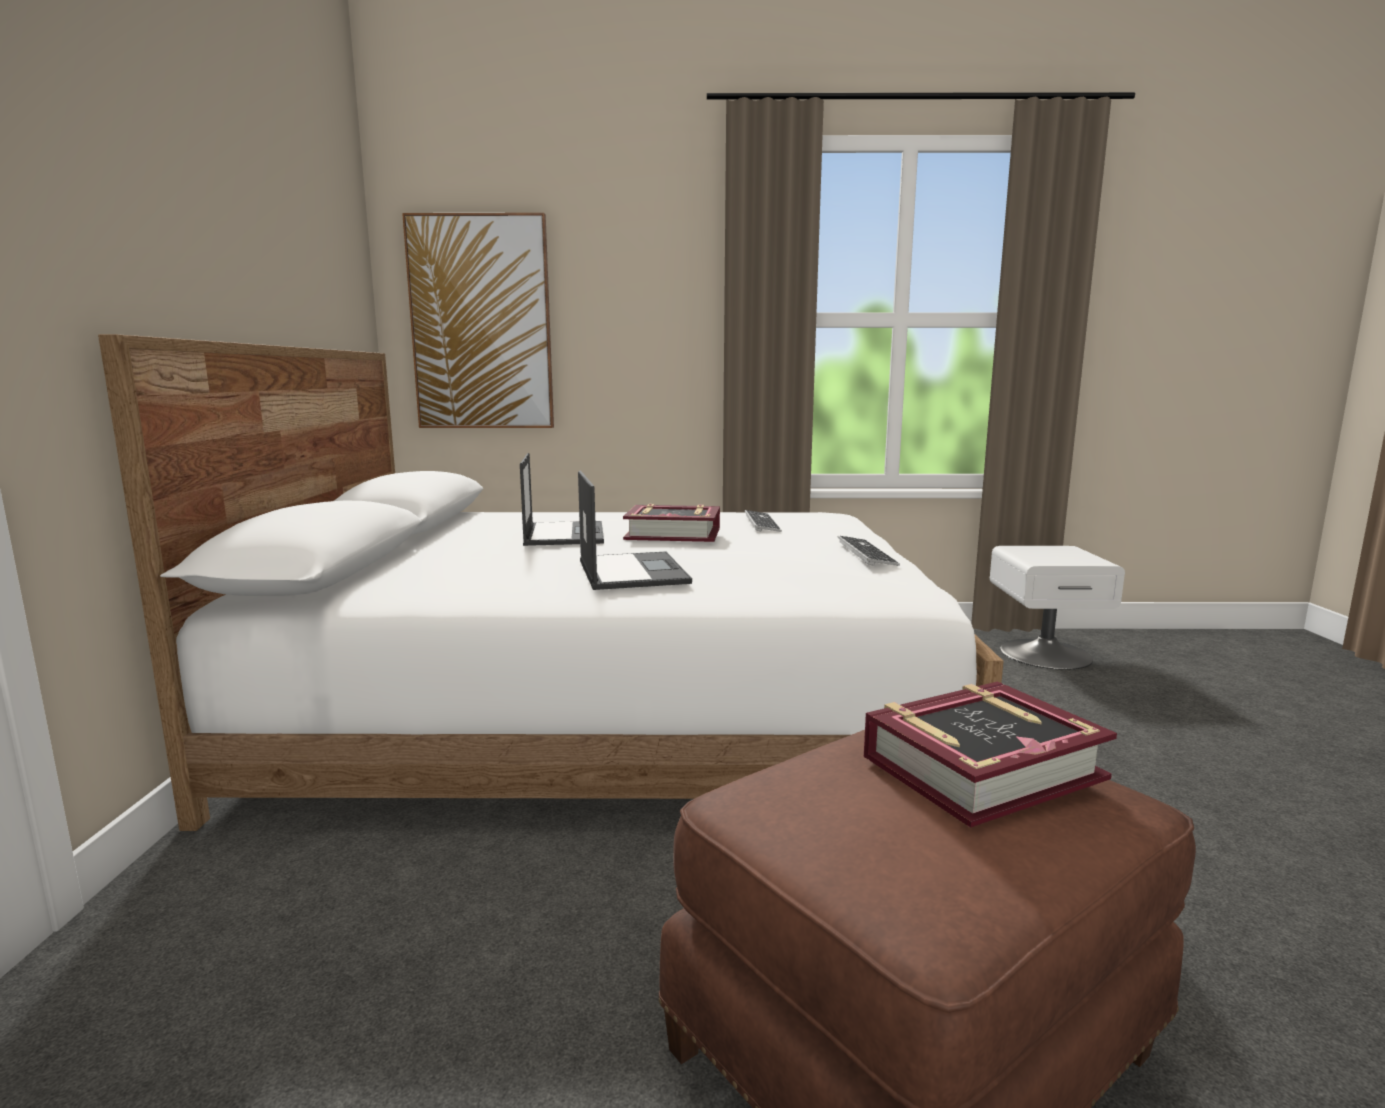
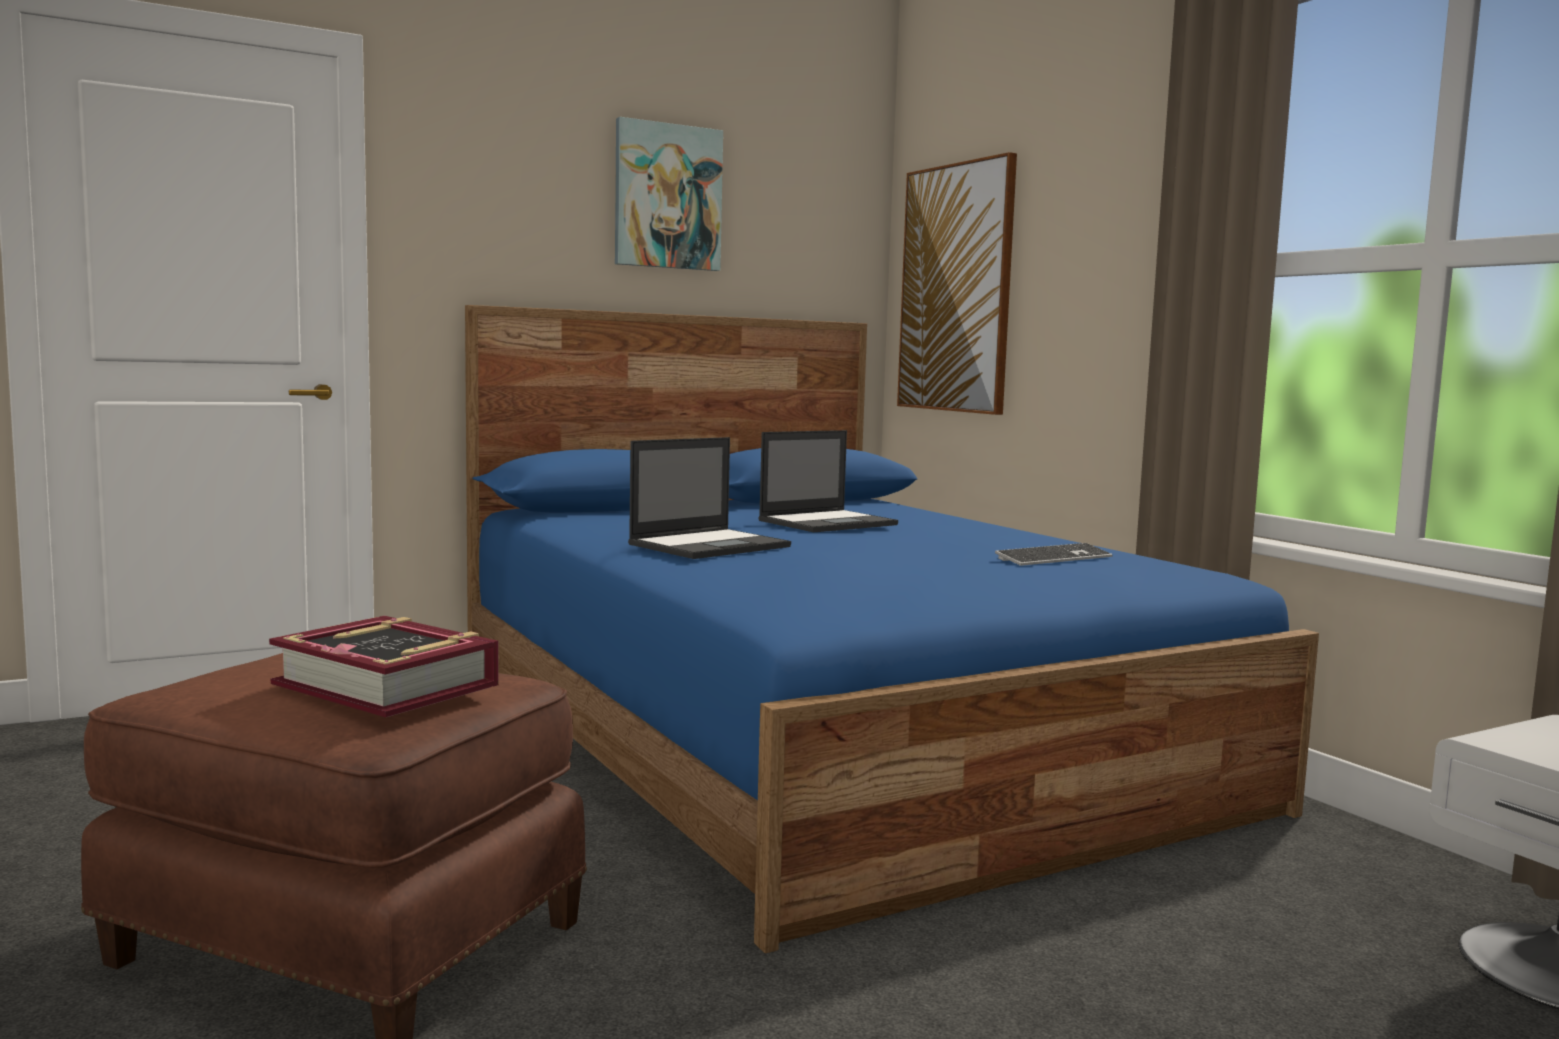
camera: 60 degrees right, 5 degrees down
(245, 206) = (667, 196): none -> picture
(611, 707) = (823, 735): white bed -> blue bed
(673, 534) = (901, 540): book -> none
(866, 553) = (952, 590): keyboard -> none

